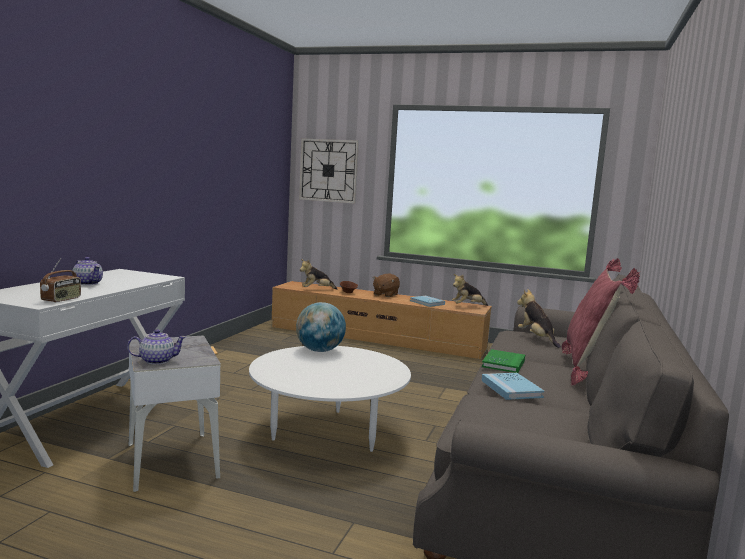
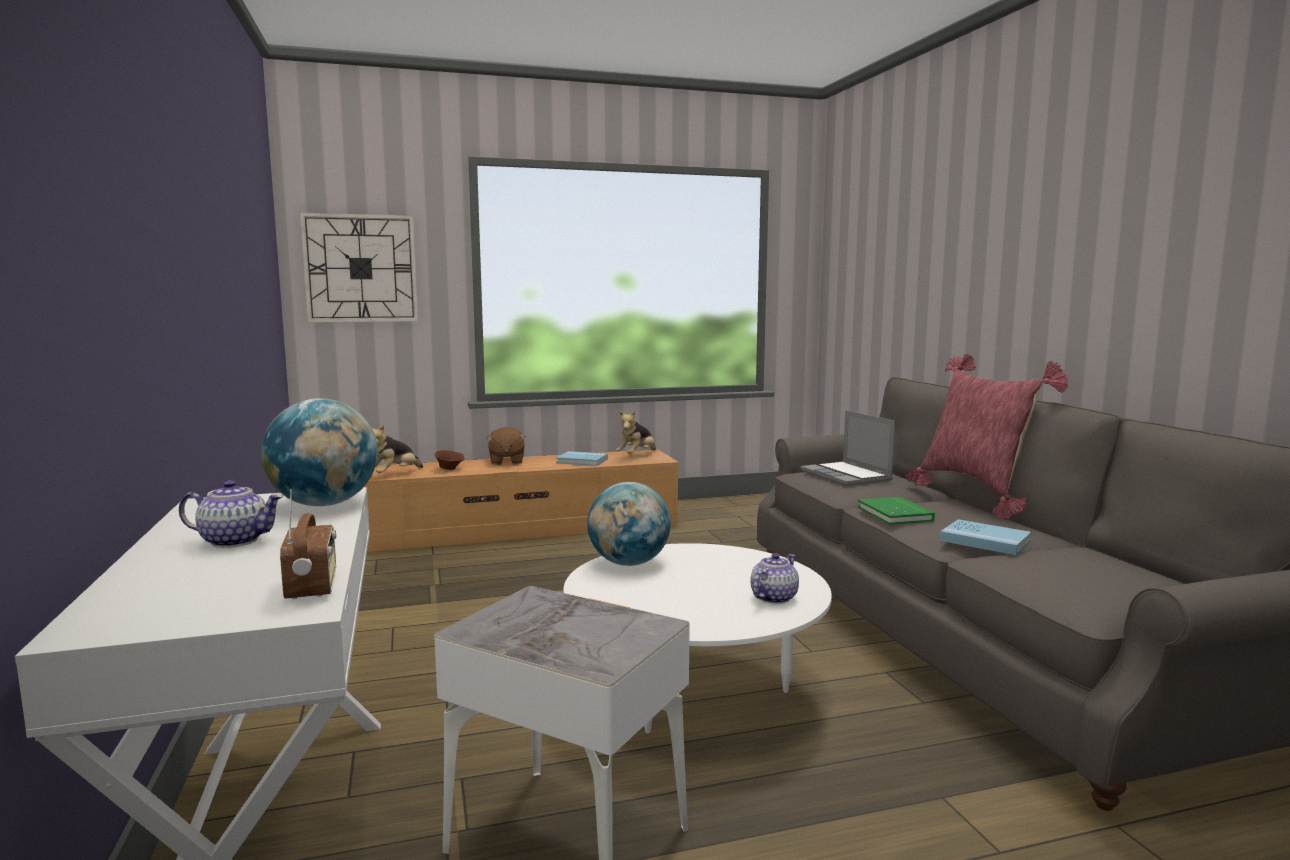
camera: 35 degrees left, 0 degrees up
(150, 279) = (324, 504): none -> globe
(156, 361) = (594, 653): teapot -> teapot (773, 598)
(536, 339) = (847, 476): plush toy -> laptop

